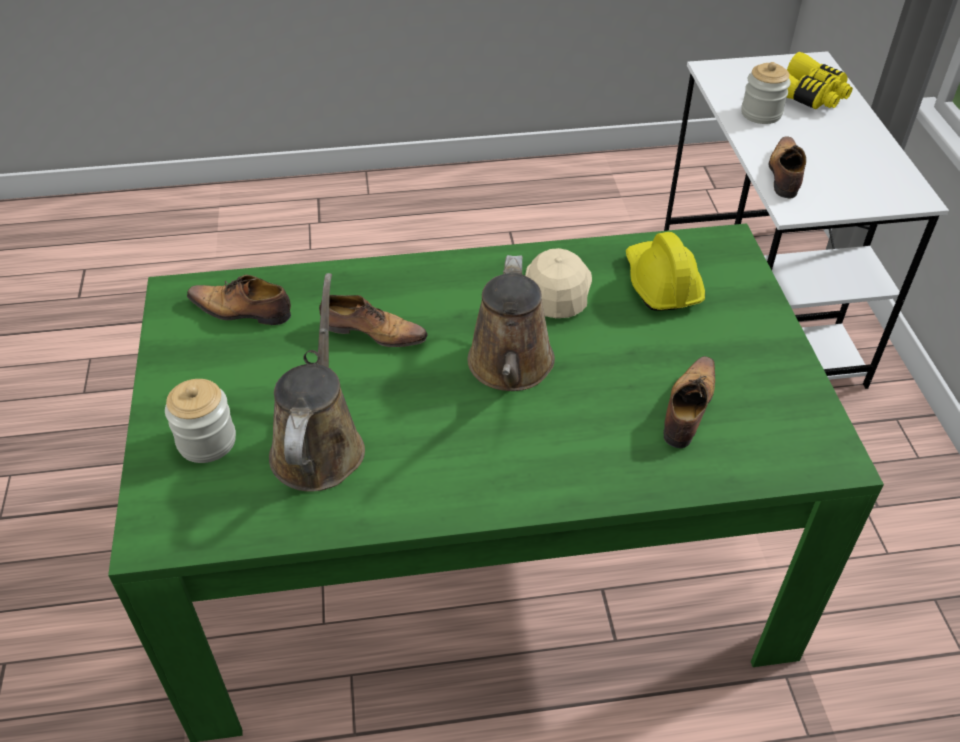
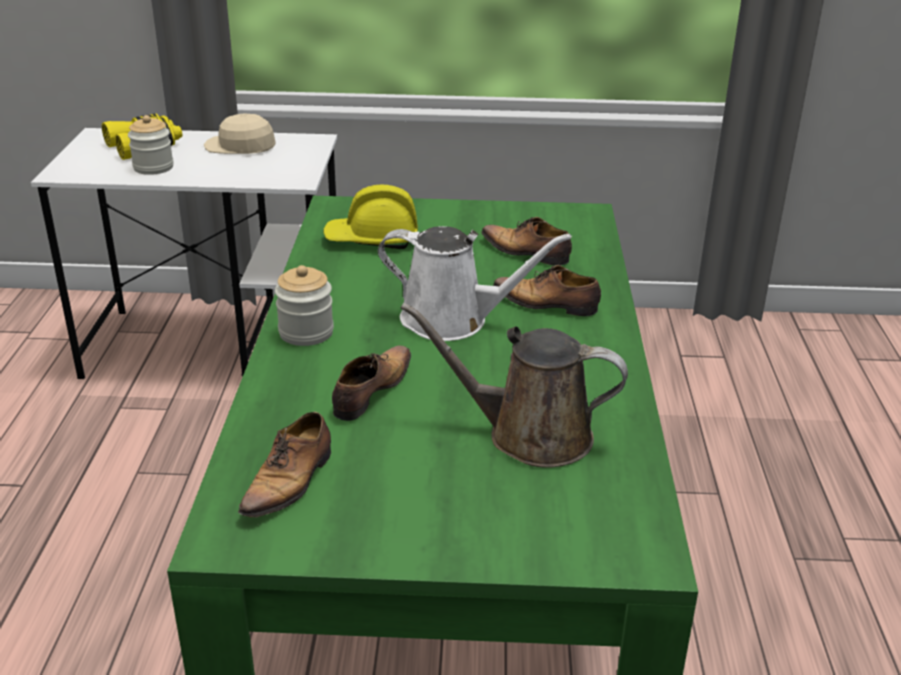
camera: 80 degrees left, 15 degrees down
(207, 441) = (508, 513): jar -> jar (306, 332)
(510, 367) = (453, 320): brown watering can -> white watering can
(557, 289) = (354, 285): beige cap -> beige cap (240, 146)
(784, 174) = (250, 175): shoe -> shoe (547, 304)

